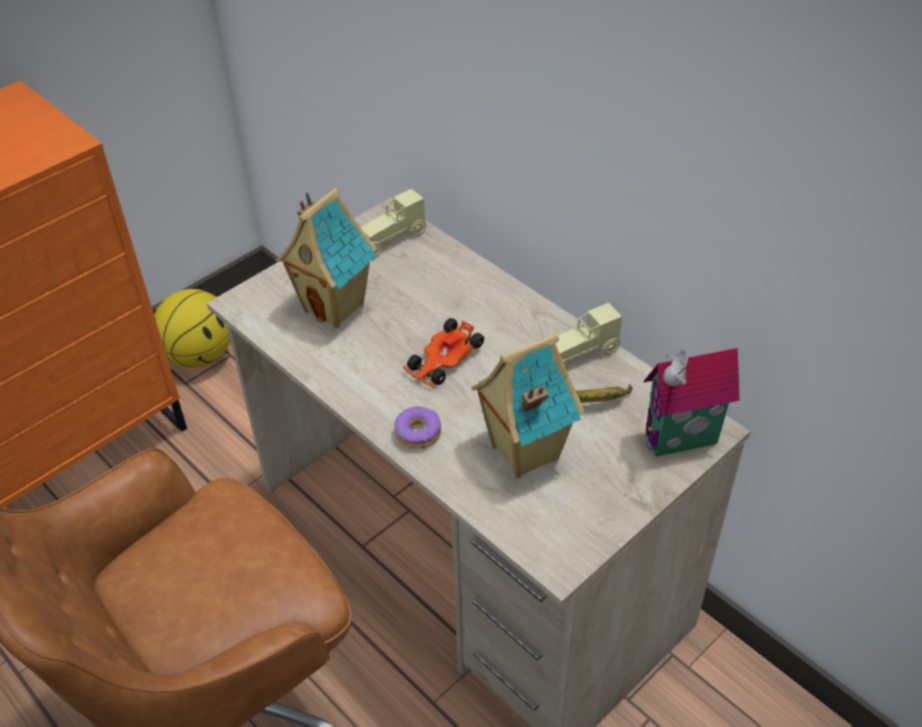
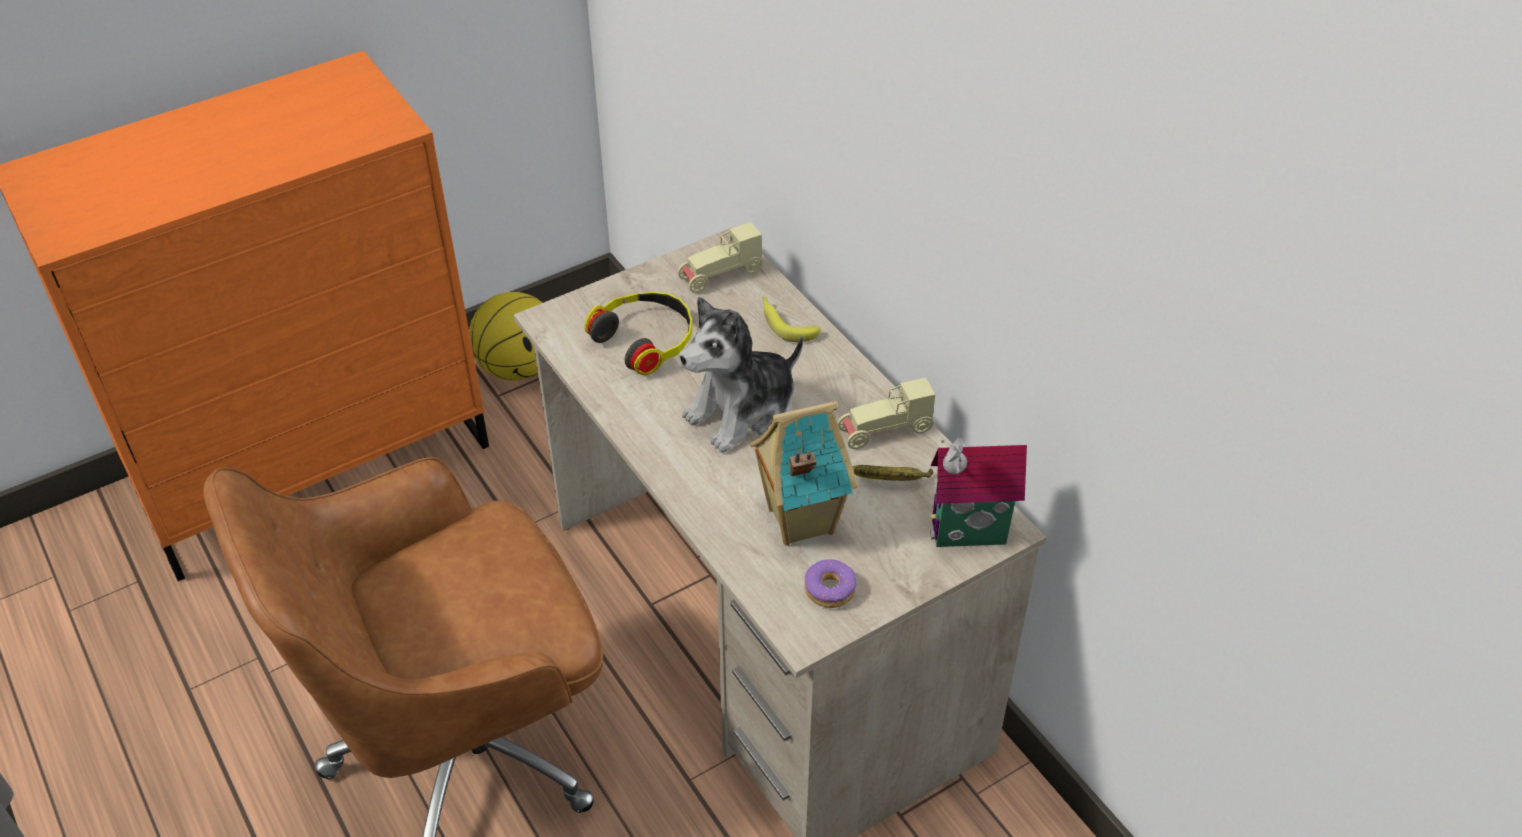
camera: 10 degrees right, 0 degrees up
(336, 307) = (645, 339): toy house -> headphones
(418, 433) = (697, 483): donut -> donut (830, 589)
(443, 360) = (743, 412): toy car -> plush toy
(460, 275) = (785, 323): none -> banana

